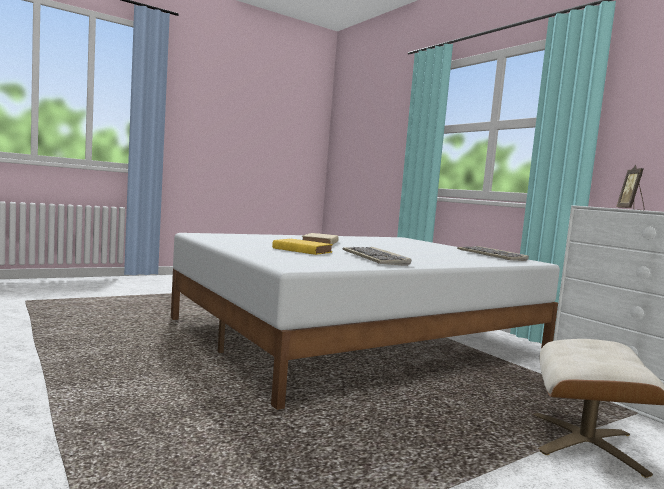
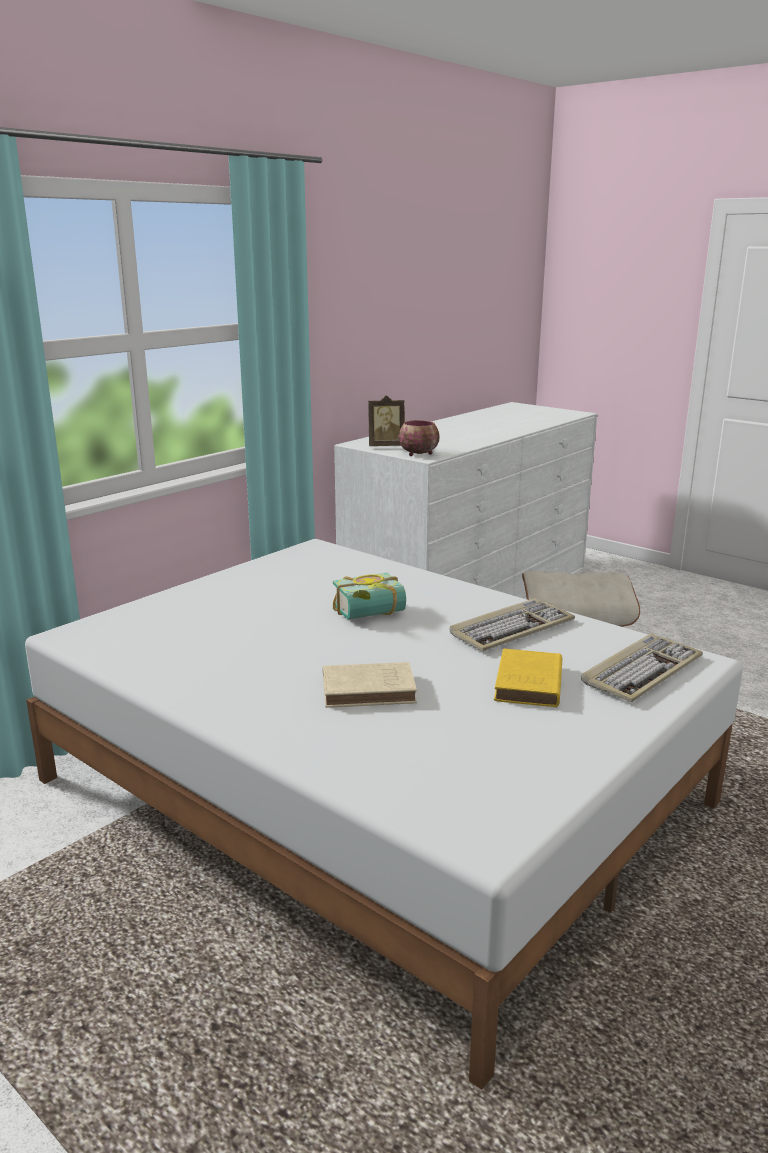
camera: 105 degrees left, 15 degrees up
(409, 252) = (371, 614): none -> book
(492, 256) = (294, 566): keyboard -> keyboard (641, 671)
(604, 207) = (419, 454): none -> bowl

